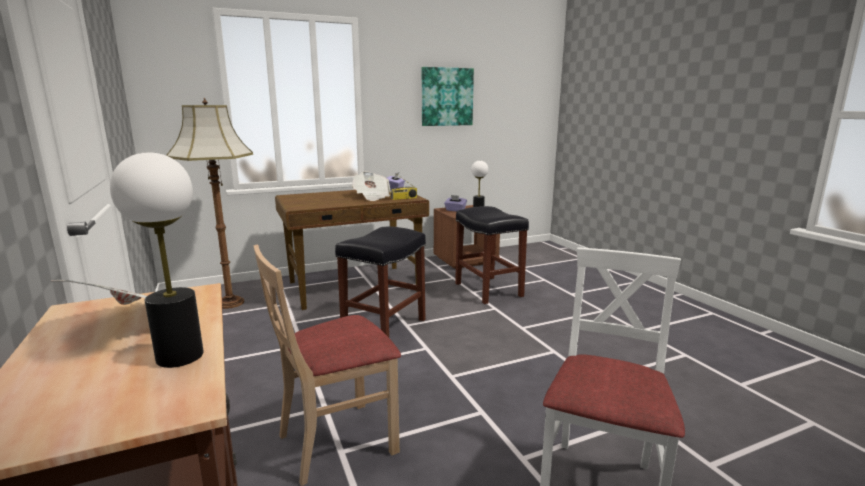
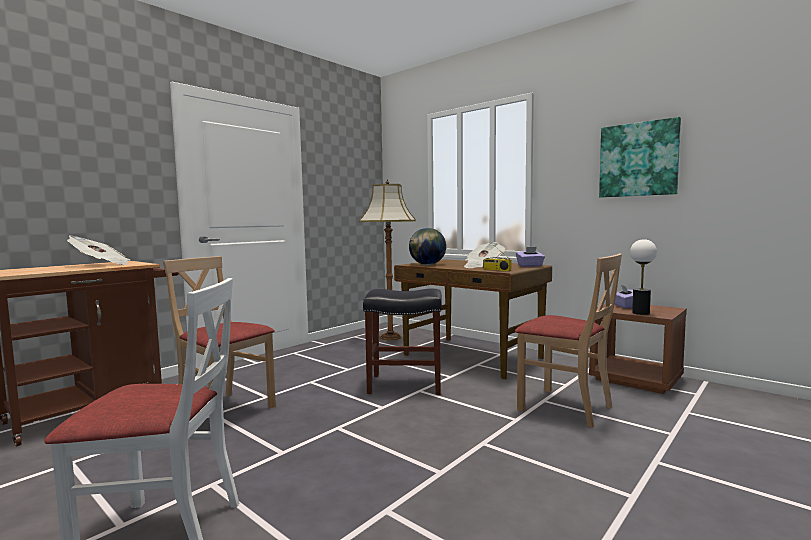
camera: 65 degrees right, 10 degrees down
(180, 356) = (55, 270): table lamp -> none
(316, 204) = (427, 264): none -> globe
(489, 290) = (565, 407): black stool -> beige chair

